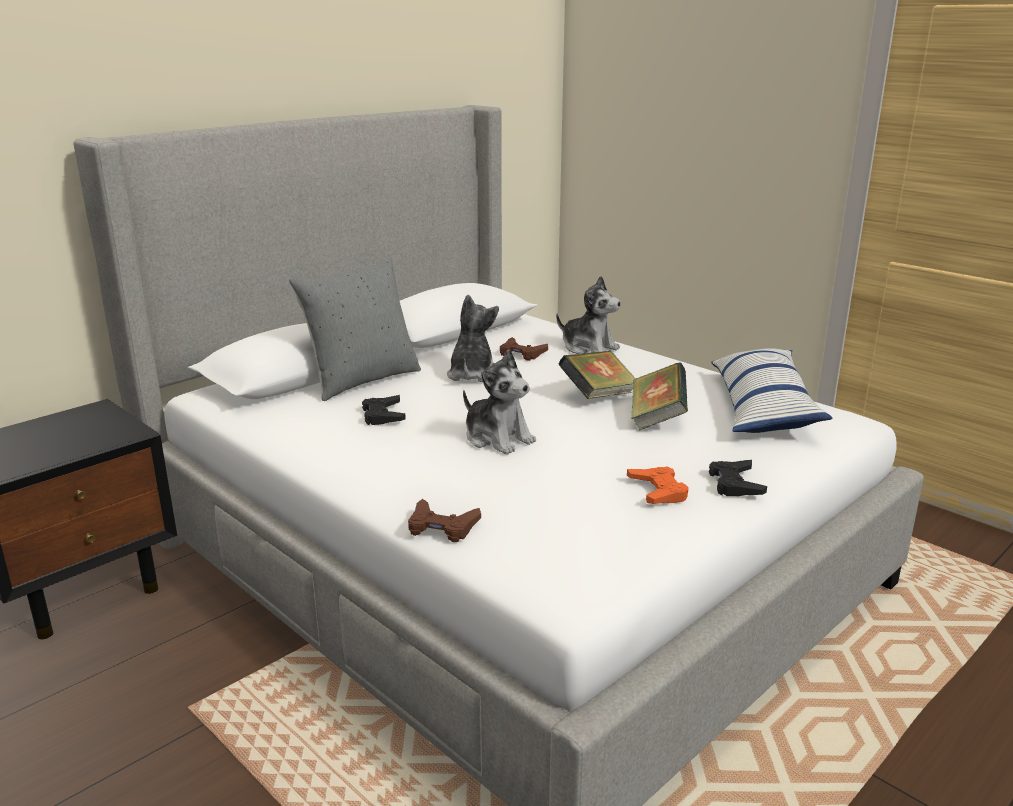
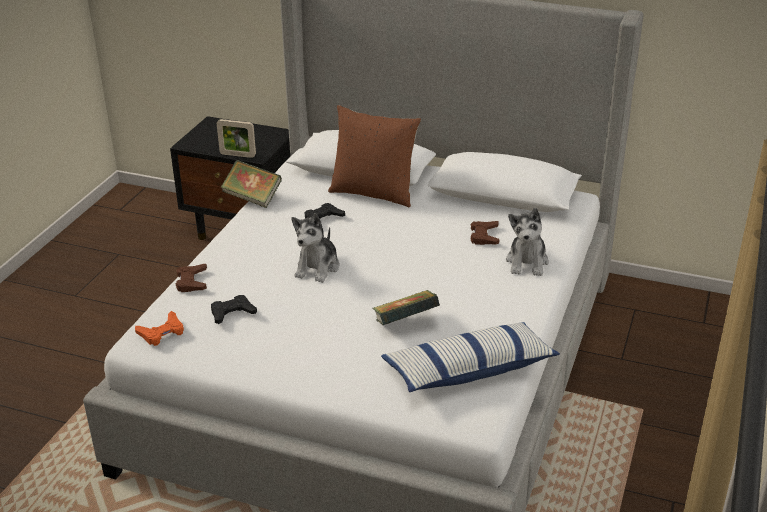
camera: 65 degrees right, 10 degrees up
(102, 445) = (238, 155): none -> picture frame
(362, 380) = (374, 193): grey pillow -> brown pillow
(472, 375) = (421, 228): plush toy -> none
(598, 396) = (426, 289): book -> book (252, 198)
(658, 491) = (281, 346): orange game controller -> orange game controller (162, 333)
(735, 484) = (314, 376): black game controller -> black game controller (232, 313)

